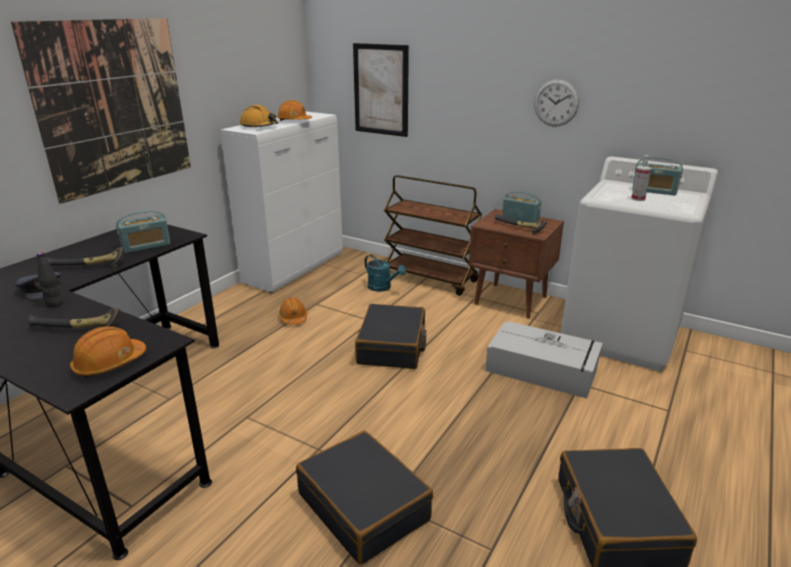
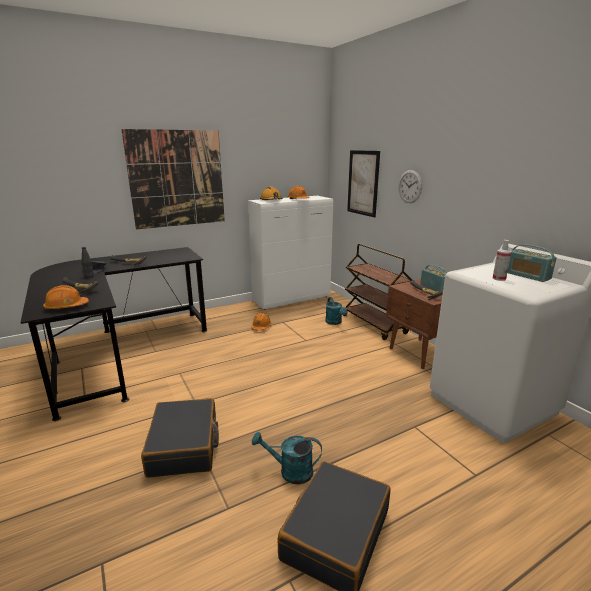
camera: 30 degrees right, 5 degrees down
(146, 246) = (166, 259): radio -> none
(392, 347) = (302, 360): black suitcase -> none
(513, 480) = (290, 471): none -> turquoise watering can
(543, 370) = (394, 407): grey storage box -> none
(556, 103) = (471, 196): wall clock -> wall clock (410, 186)

